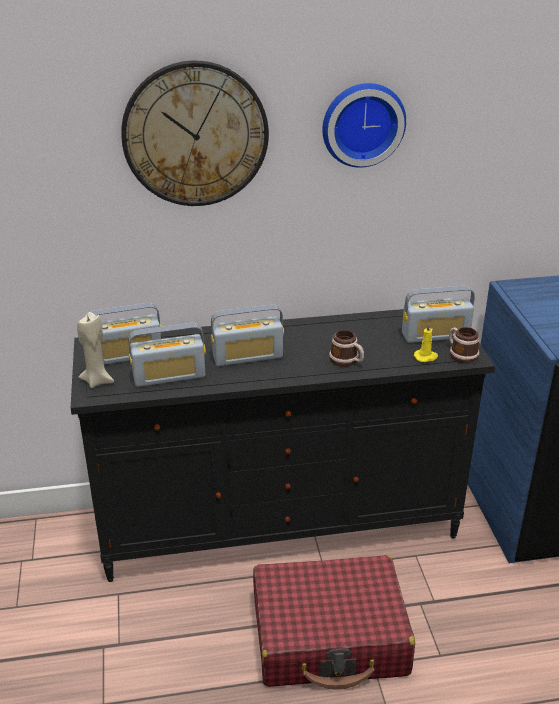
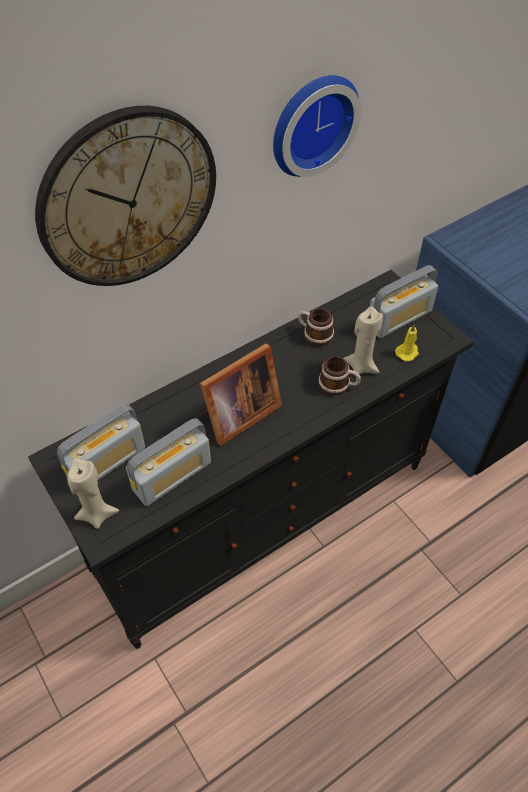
camera: 25 degrees left, 20 degrees up
(248, 356) = (237, 415): radio -> picture frame
(330, 637) = (366, 617): red suitcase -> none
(377, 355) = (361, 366): none -> beige candle
(460, 354) = (436, 337): mug -> mug (314, 334)

